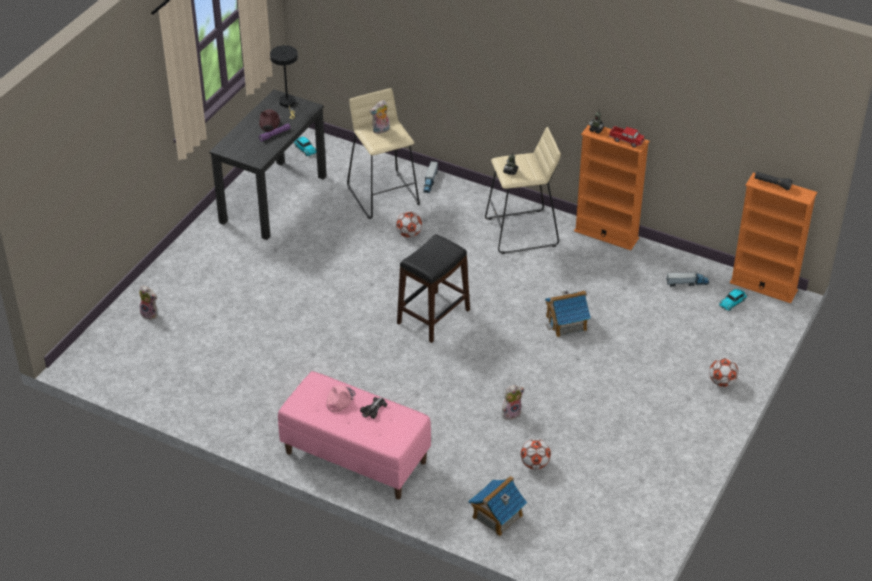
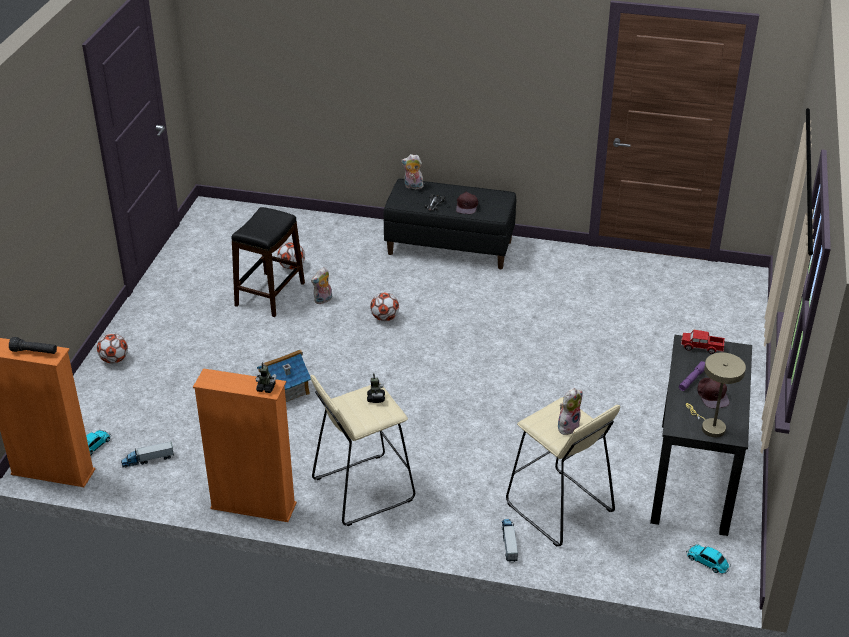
camera: 165 degrees right, 5 degrees down
(150, 314) = (719, 325): plush toy -> plush toy (413, 186)
(288, 104) = (710, 426): black table lamp -> beige table lamp
(340, 400) = (467, 206): pink cap -> brown cap
(355, 457) = (450, 247): pink bench -> black bench
(409, 234) = (501, 460): football -> football (385, 318)
(433, 316) = (432, 371): black stool -> black stool (270, 294)
(497, 516) = (315, 229): toy house -> none
(626, 140) = (224, 380): toy truck -> toy truck (702, 347)

